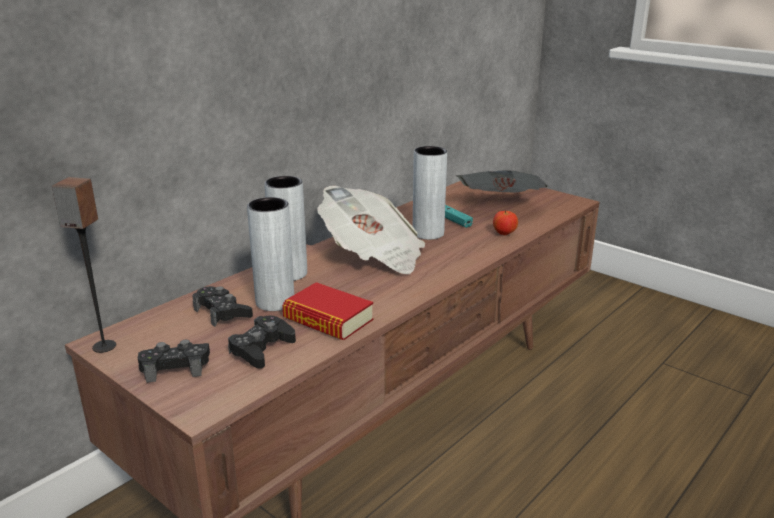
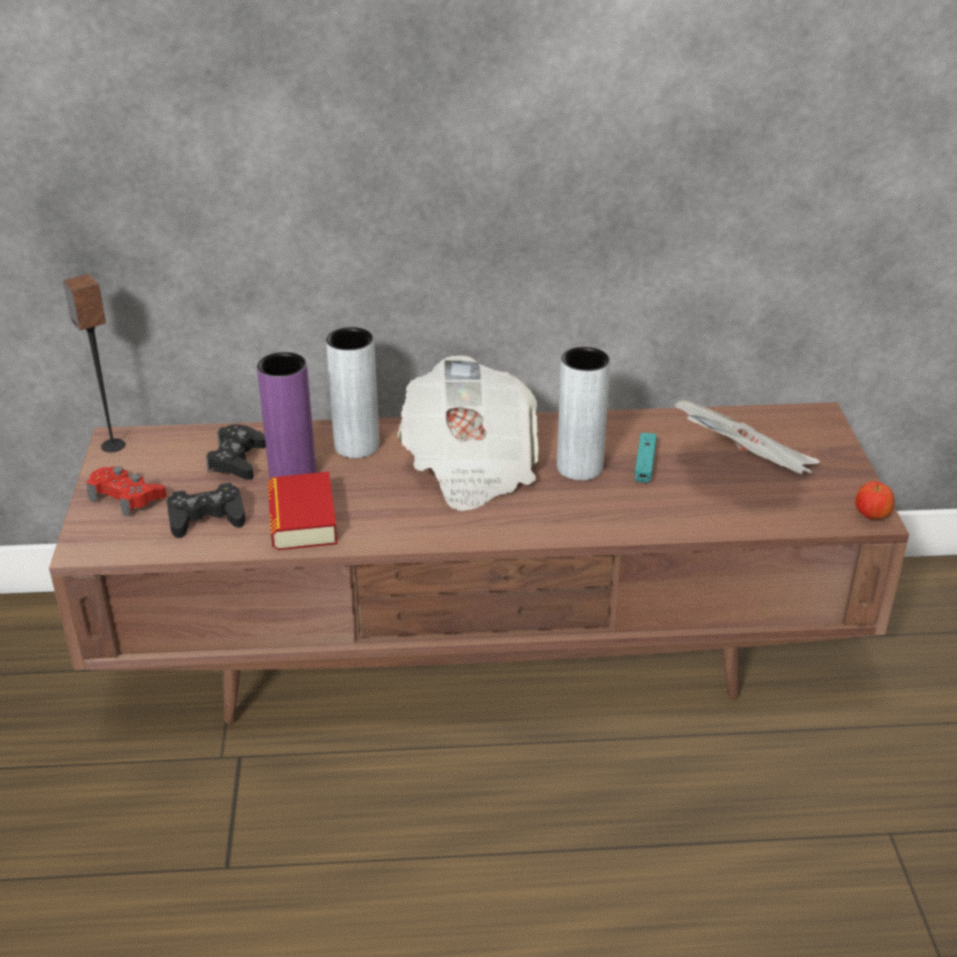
camera: 45 degrees right, 10 degrees up
(175, 367) = (127, 497): black game controller -> red game controller
(275, 302) = (292, 473): grey vase -> purple vase
(504, 234) = (667, 515): apple -> apple (871, 516)

